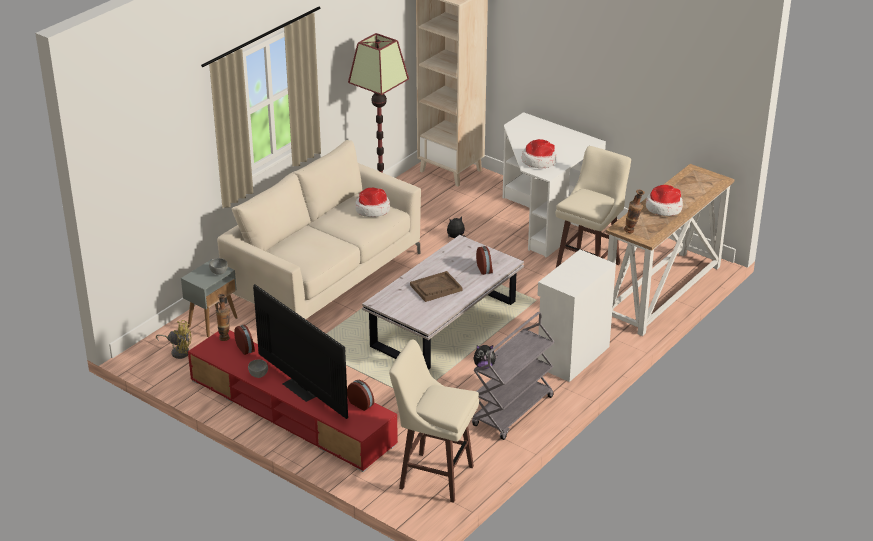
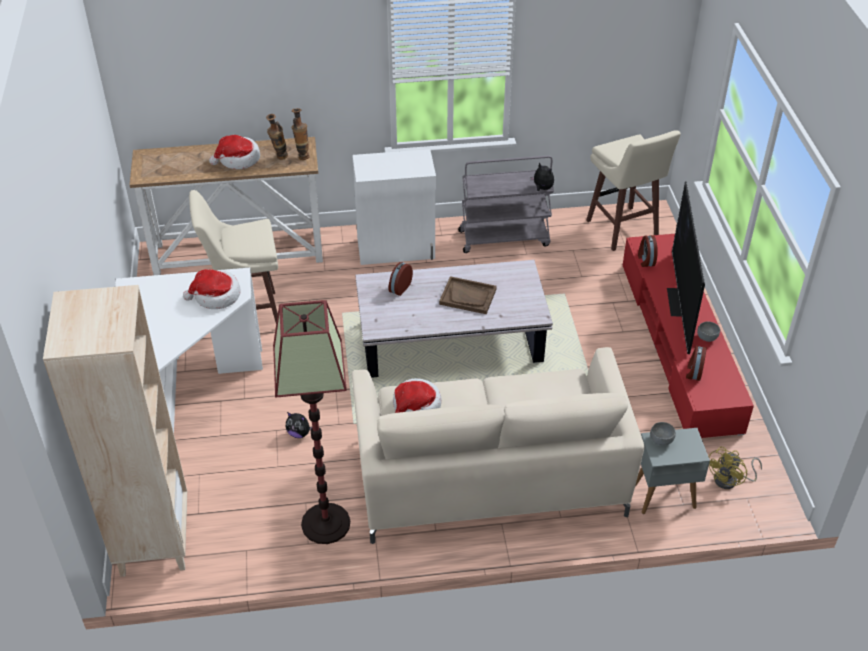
camera: 135 degrees left, 10 degrees up
(178, 351) = (730, 480): yellow fan -> yellow fan turned 105 degrees counterclockwise
(224, 337) = (703, 398): vase -> vase (279, 158)

